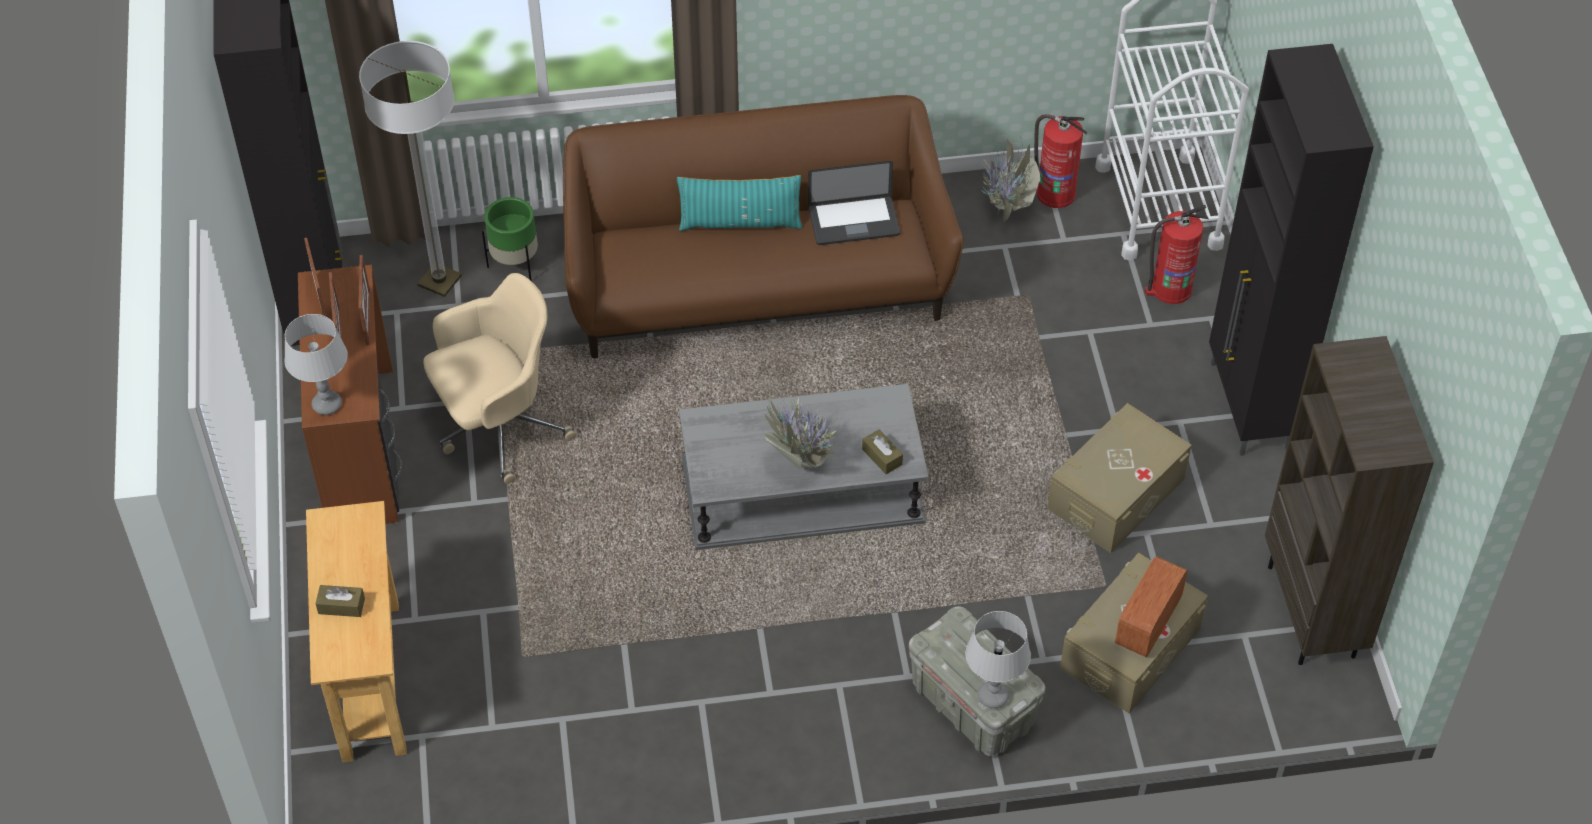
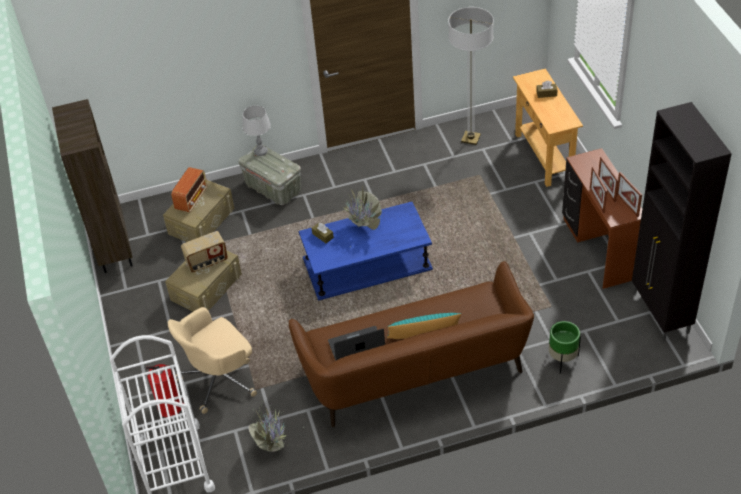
camera: 175 degrees right, 5 degrees down
(327, 404) = (595, 159): grey table lamp -> none
(439, 281) = (602, 342): floor lamp -> floor lamp (470, 138)
(499, 427) = (533, 269): beige office chair -> beige office chair (220, 379)
(803, 489) = (366, 264): grey coffee table -> blue coffee table
(1054, 193) = (241, 463): fire extinguisher -> none
(1111, 469) = (207, 262): none -> radio
(1249, 407) = (132, 343): black cabinet -> none

